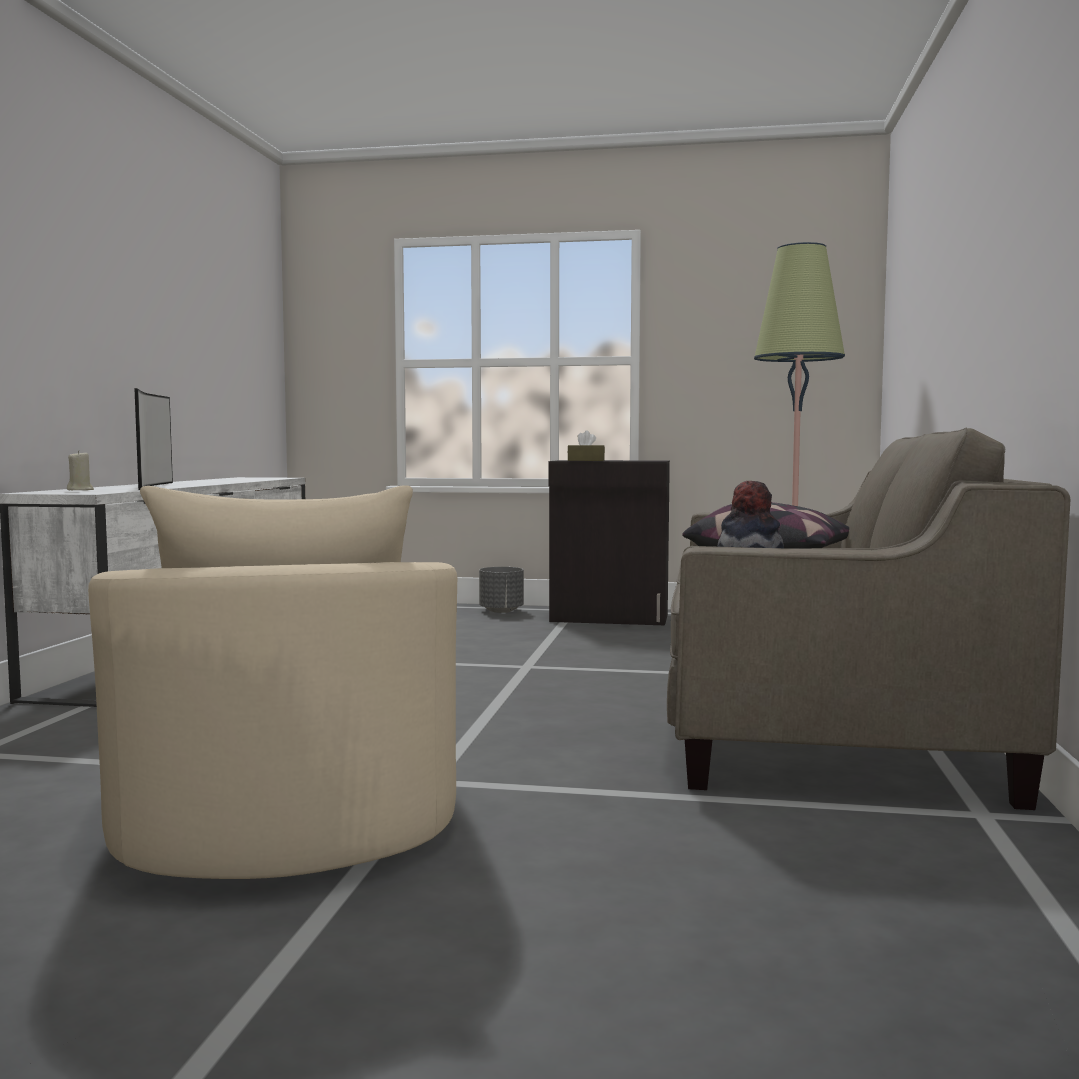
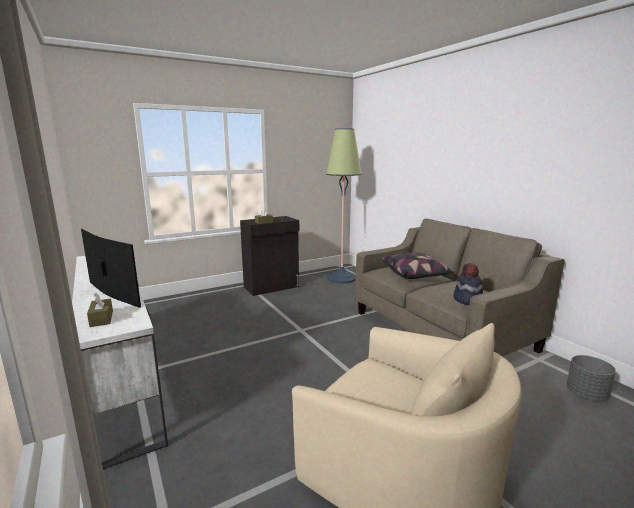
camera: 40 degrees left, 10 degrees up
(80, 490) = (101, 319): beige candle -> brown tissue box
(501, 611) = (219, 293): grey planter -> grey planter (586, 394)

